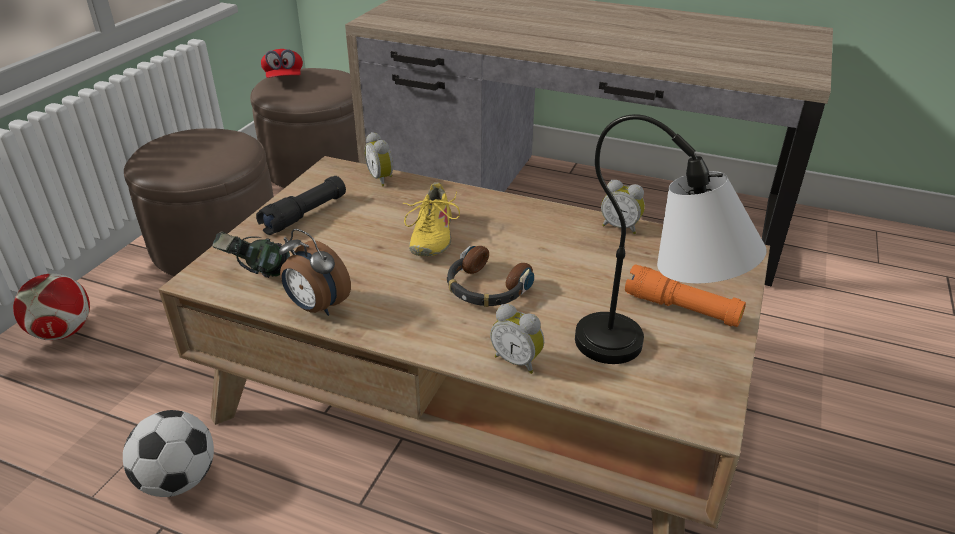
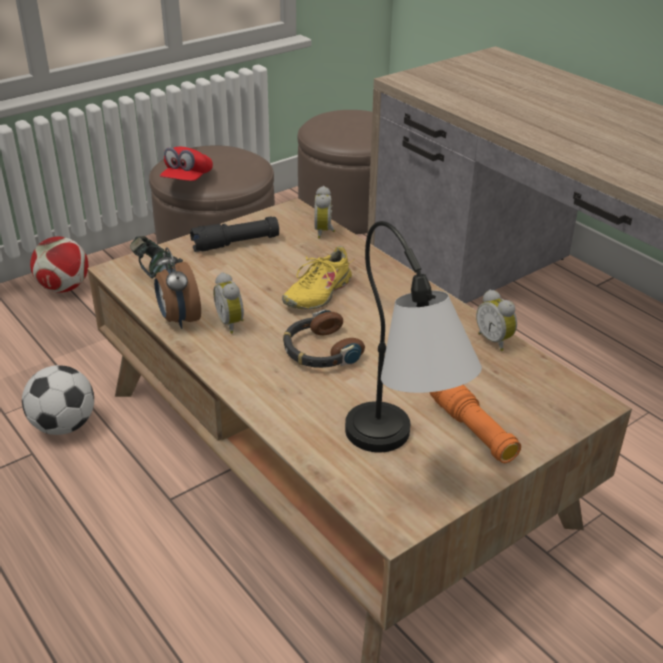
camera: 30 degrees right, 0 degrees up
(284, 79) = (337, 118): red cap -> red cap (187, 180)
(517, 360) = (287, 415): alarm clock -> alarm clock (232, 323)

